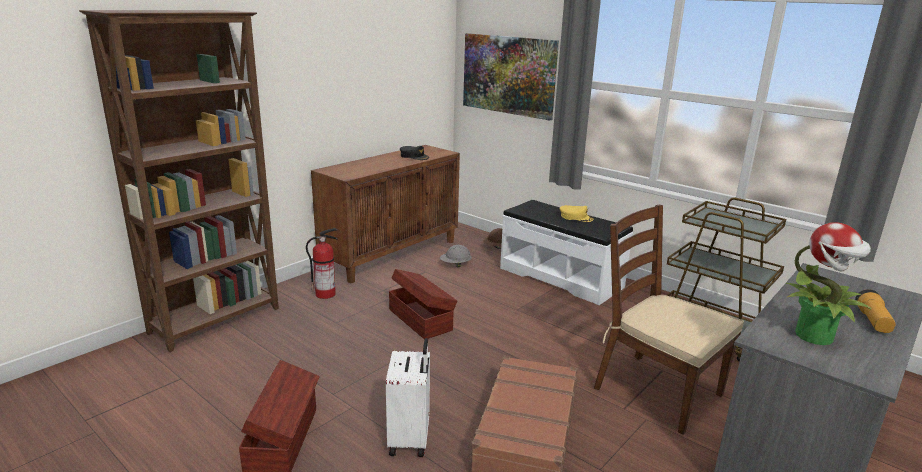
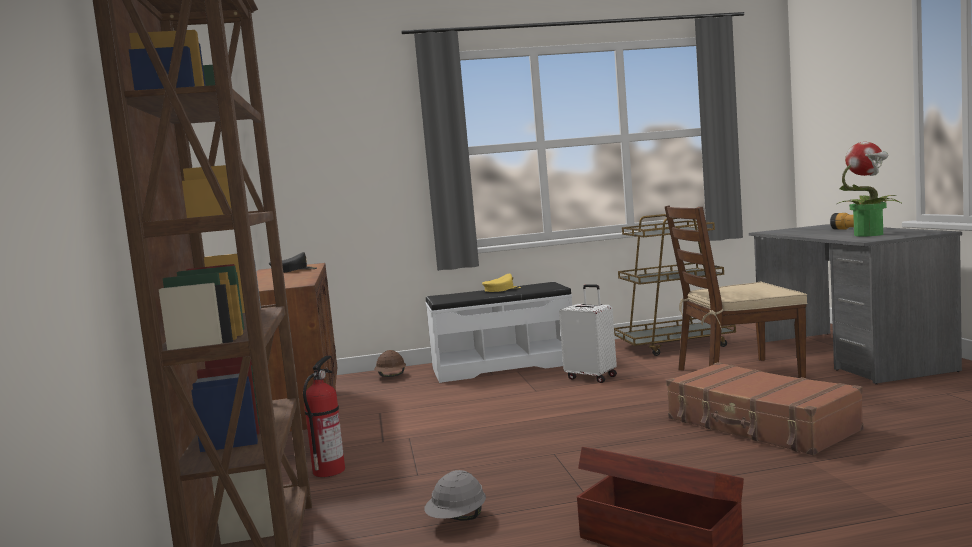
camera: 50 degrees left, 15 degrees down
(410, 439) = (726, 472): white suitcase -> white suitcase (592, 377)
(420, 319) = (486, 431): brown storage box -> none
(455, 265) = (393, 398): grey hard hat -> grey hard hat (457, 520)
(508, 75) = (344, 162): picture -> none

